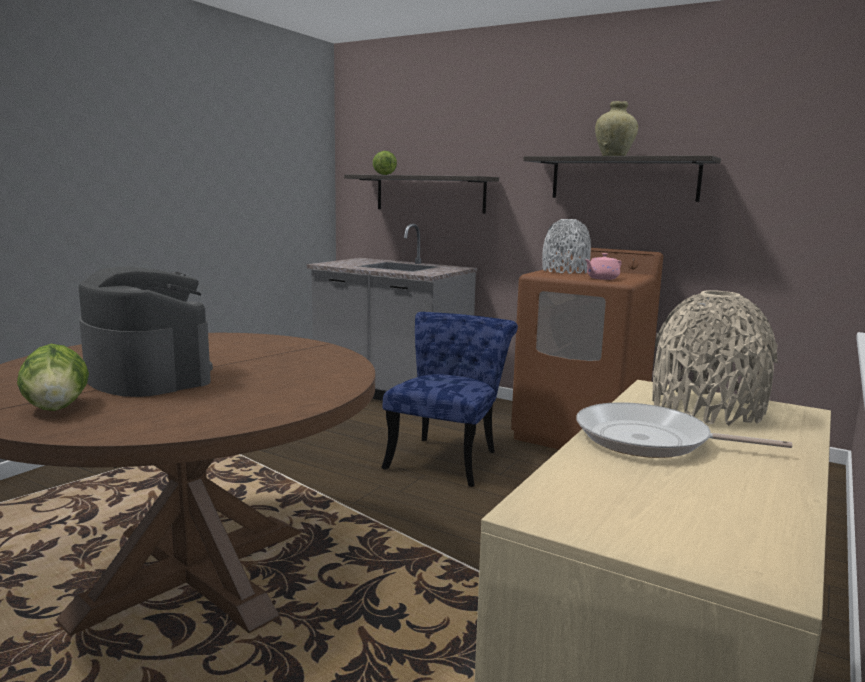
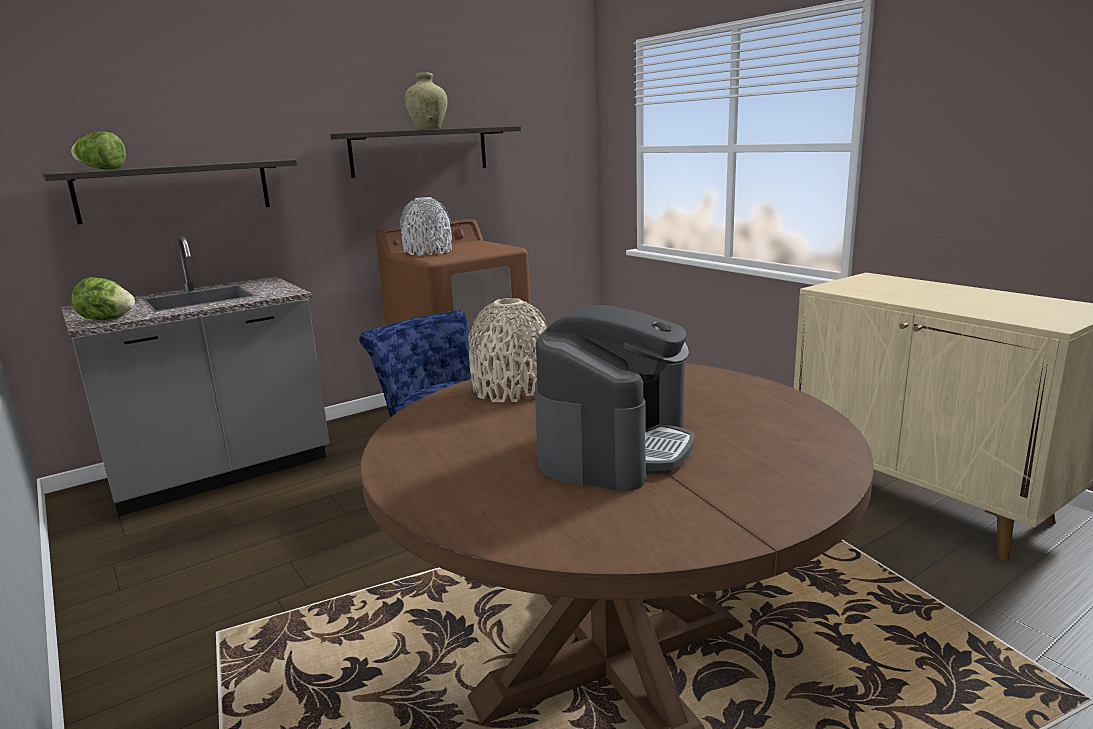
camera: 65 degrees left, 5 degrees up
(57, 408) = (741, 487): lettuce -> lettuce (107, 319)
(148, 376) = (615, 447): coffee machine -> coffee machine turned 135 degrees clockwise
(602, 278) = (488, 249): pink teapot -> none
(650, 440) = (933, 300): frying pan -> none
(706, 409) = (869, 286): beige vase -> beige vase (513, 389)

